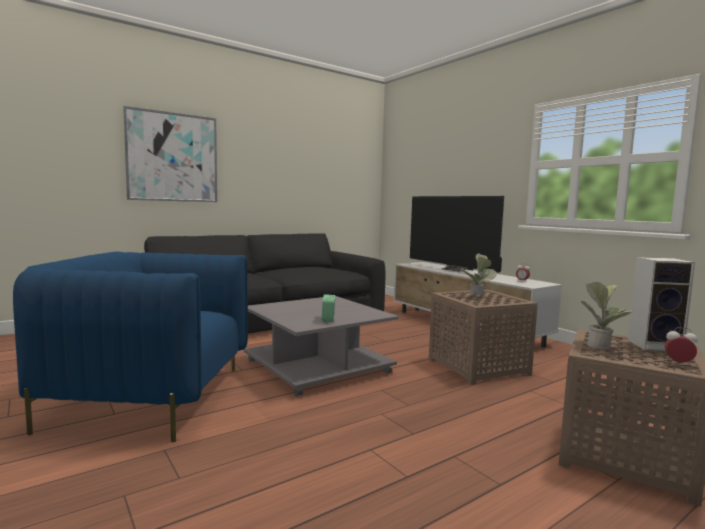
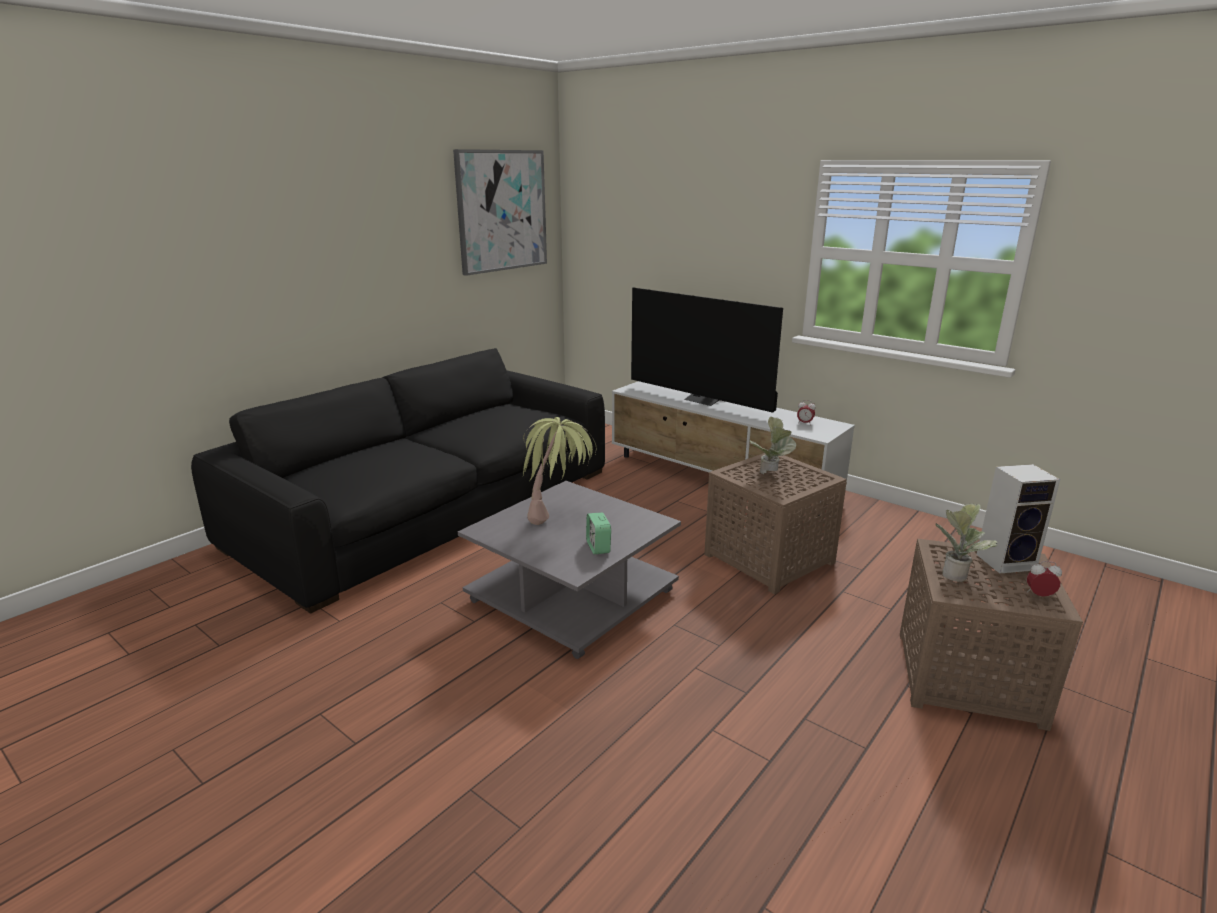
camera: 15 degrees left, 15 degrees up
(150, 396) = (381, 700): blue armchair -> none
(172, 157) = (242, 263): picture -> picture (502, 211)
(315, 306) = (559, 515): none -> potted plant

